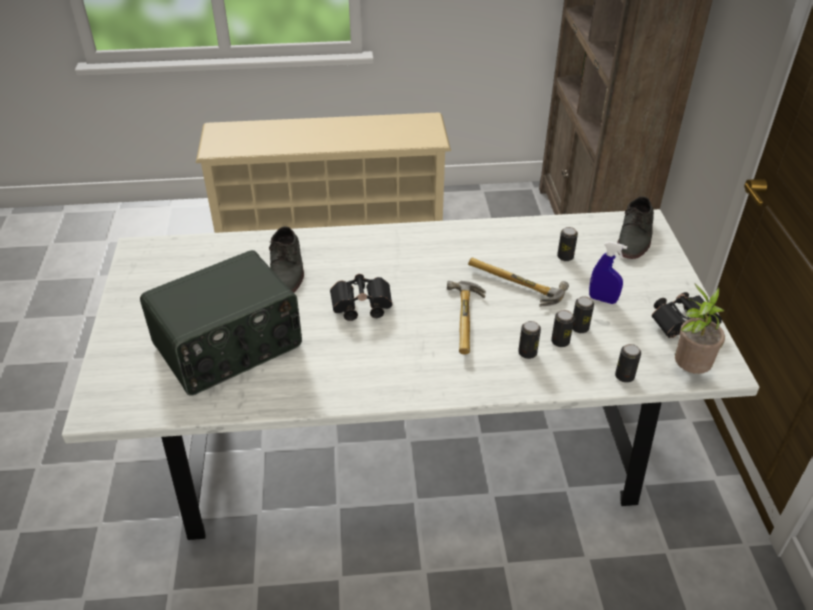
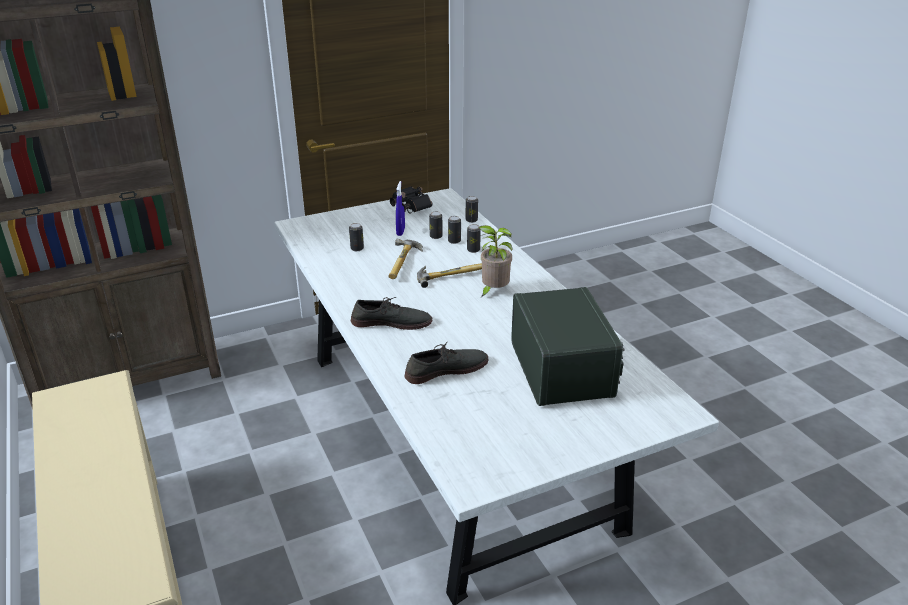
camera: 110 degrees left, 10 degrees down
(229, 347) = (563, 369): radio -> radio turned 45 degrees clockwise
(360, 307) = (472, 320): black binoculars -> none
(635, 236) = (317, 227): grey shoe -> grey shoe (391, 322)
(688, 369) = (451, 204): potted plant -> potted plant (493, 291)

